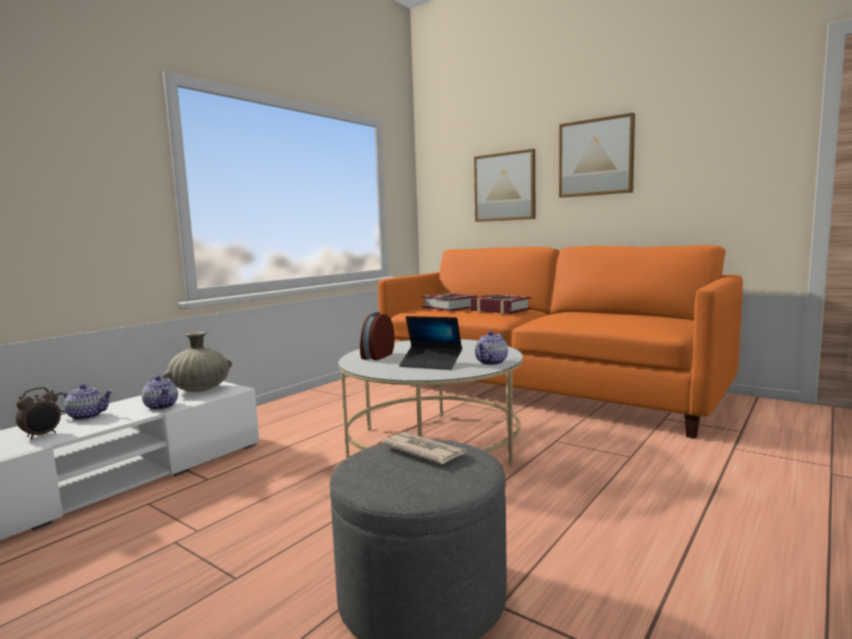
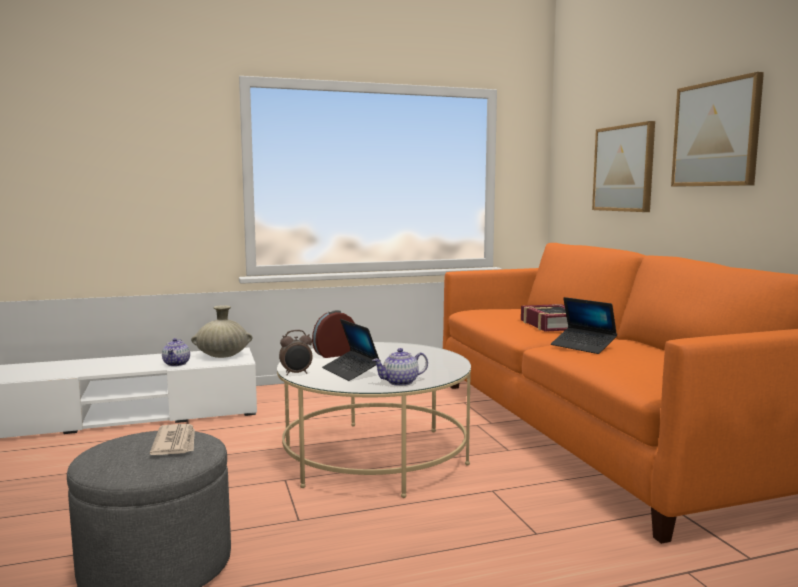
camera: 35 degrees right, 0 degrees up
(42, 435) = (87, 368): alarm clock -> alarm clock (296, 373)
(87, 416) = (130, 360): teapot -> none
(449, 307) = (513, 312): book -> none
(562, 317) = (583, 346): none -> laptop

